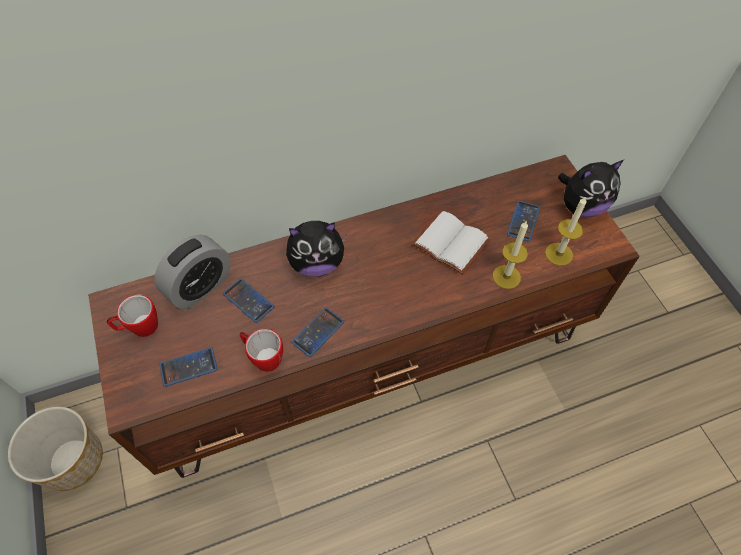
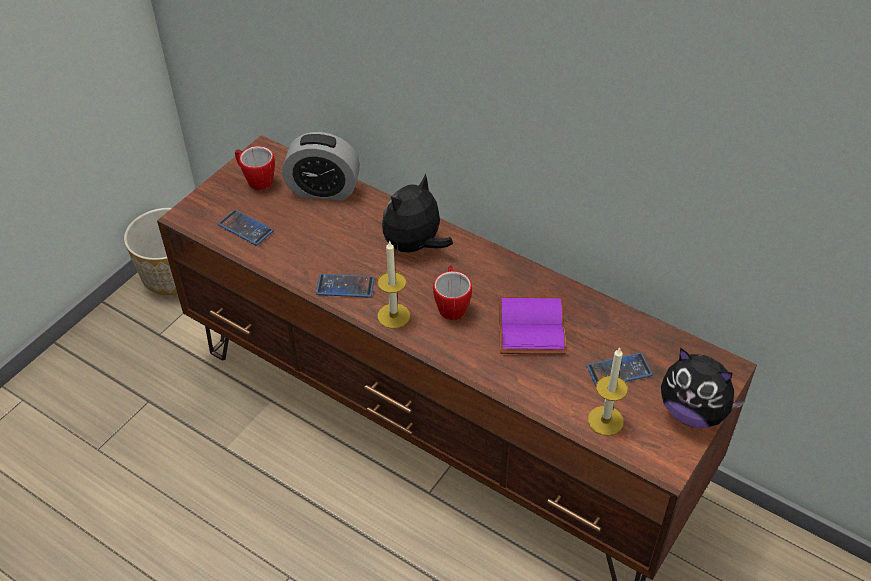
camera: 55 degrees right, 10 degrees down
(248, 301) = (336, 226): phone -> none
(263, 357) = (291, 266): mug -> mug (452, 305)
(317, 263) = (414, 246): plush toy -> plush toy turned 90 degrees clockwise
(448, 244) = (529, 326): white book -> purple book
(506, 277) = (533, 390): candle -> candle (393, 316)

